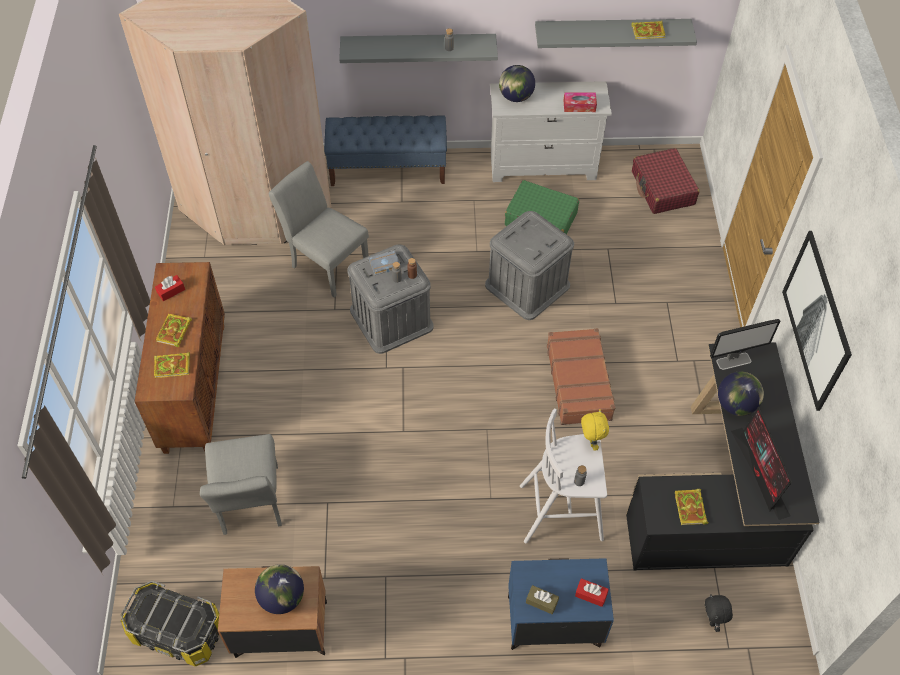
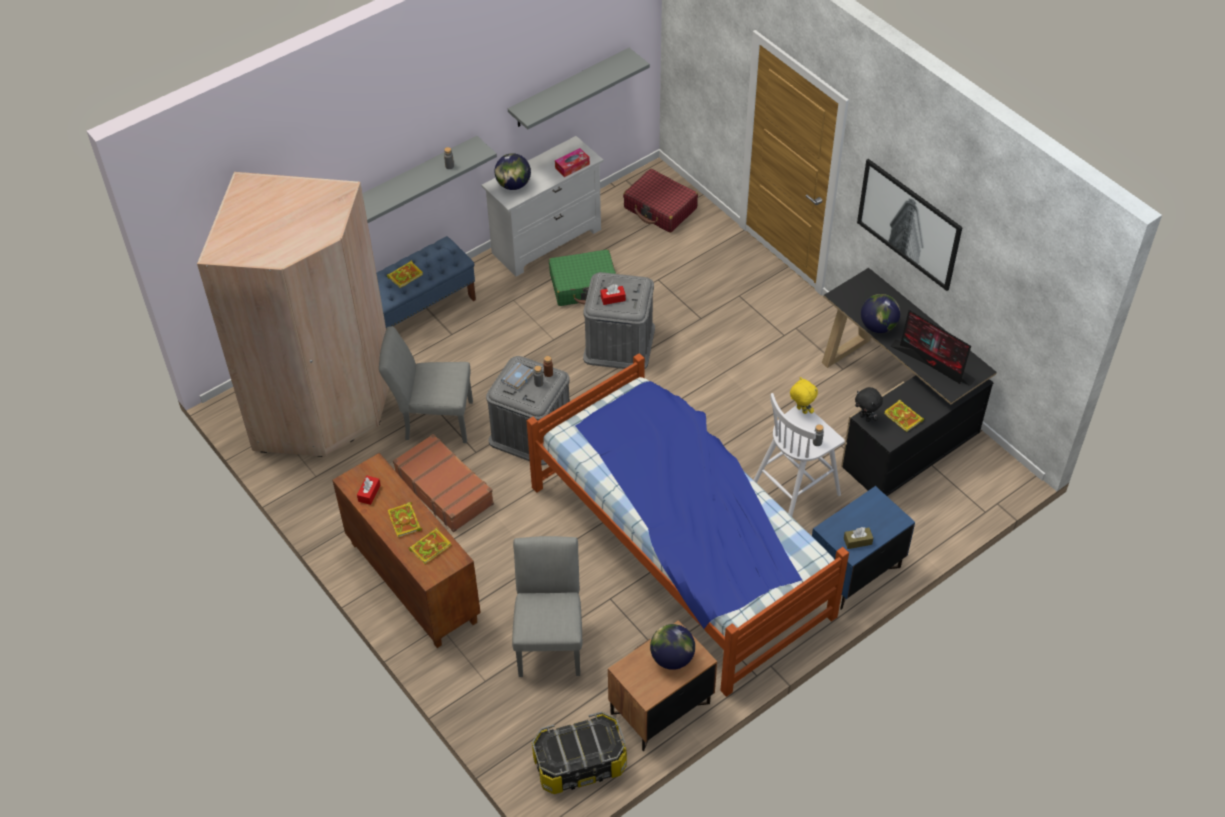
camera: 35 degrees left, 5 degrees down
(250, 506) = (550, 640): grey chair -> grey chair turned 135 degrees counterclockwise
(422, 498) = (681, 549): none -> bed
(579, 382) = (725, 393): brown suitcase -> brown suitcase (444, 489)
(591, 595) = (886, 515): red tissue box -> red tissue box (613, 298)
(649, 31) = (605, 73): book -> book (406, 275)
(712, 620) = (959, 500): black plush toy -> black plush toy (866, 418)
(734, 361) = (851, 296): monitor -> none

